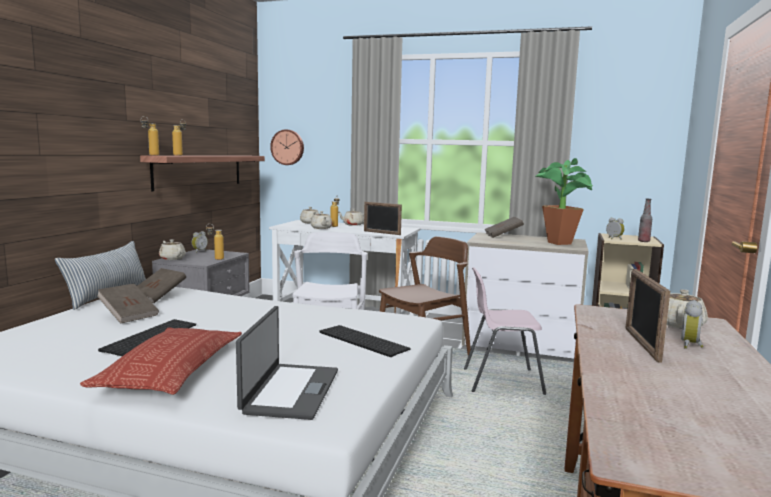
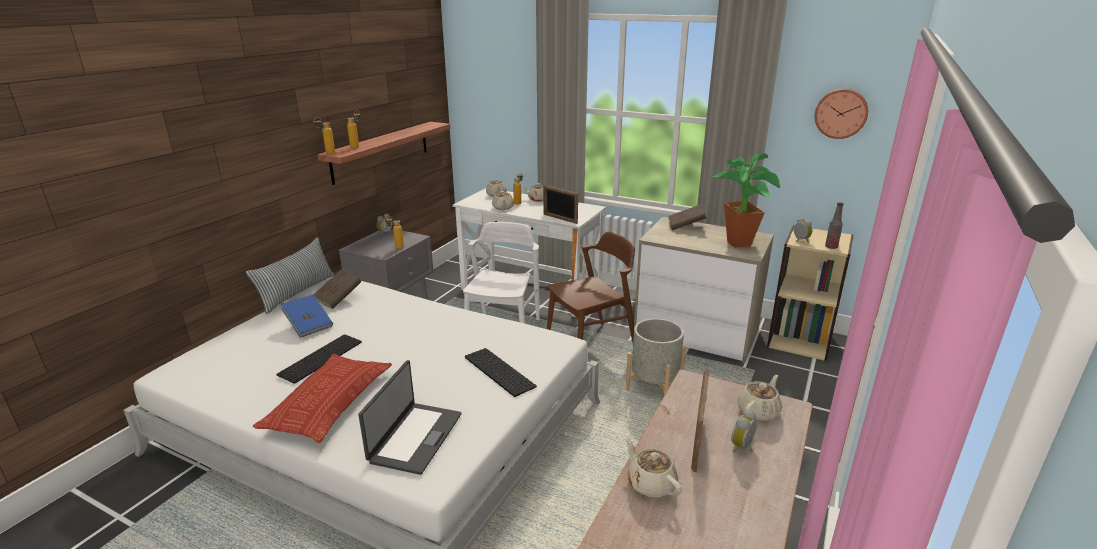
camera: 10 degrees right, 15 degrees up
(128, 315) = (309, 325): brown book -> blue book
(172, 258) = (357, 246): beige teapot -> beige teapot (650, 483)
(288, 147) = (476, 109): wall clock -> wall clock (841, 113)
(501, 380) = (654, 386): pink chair -> grey planter

